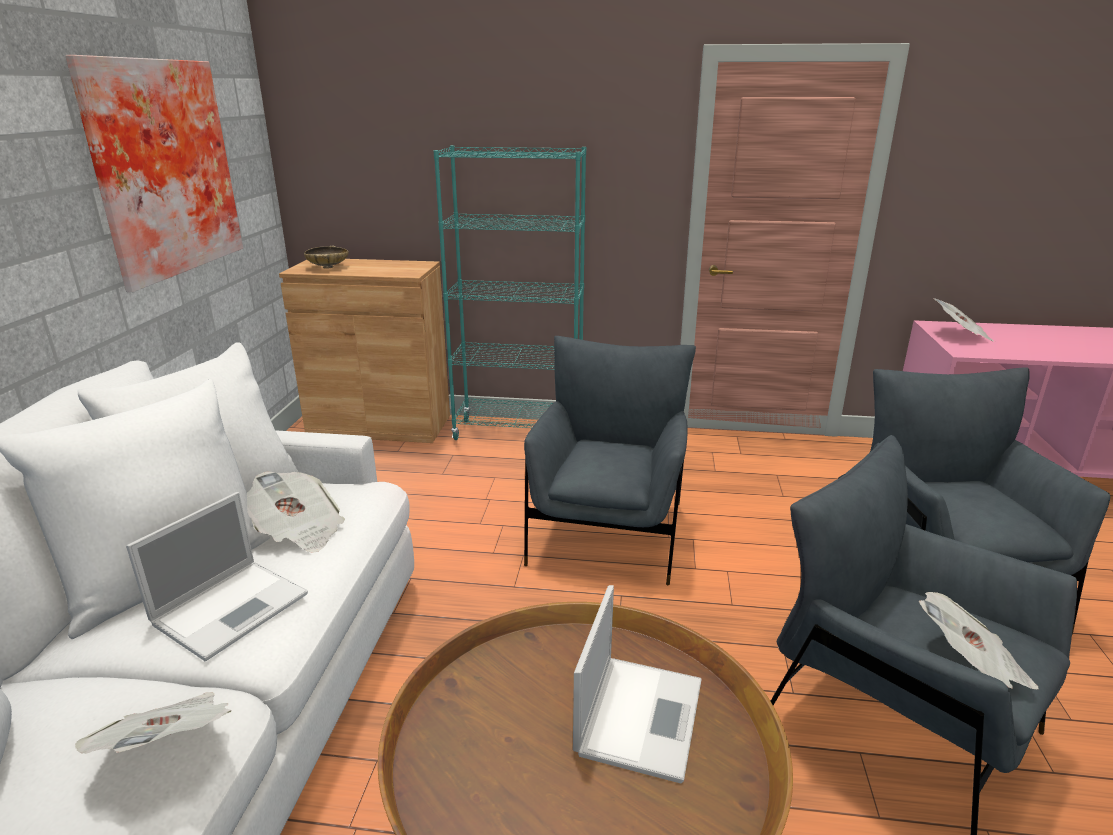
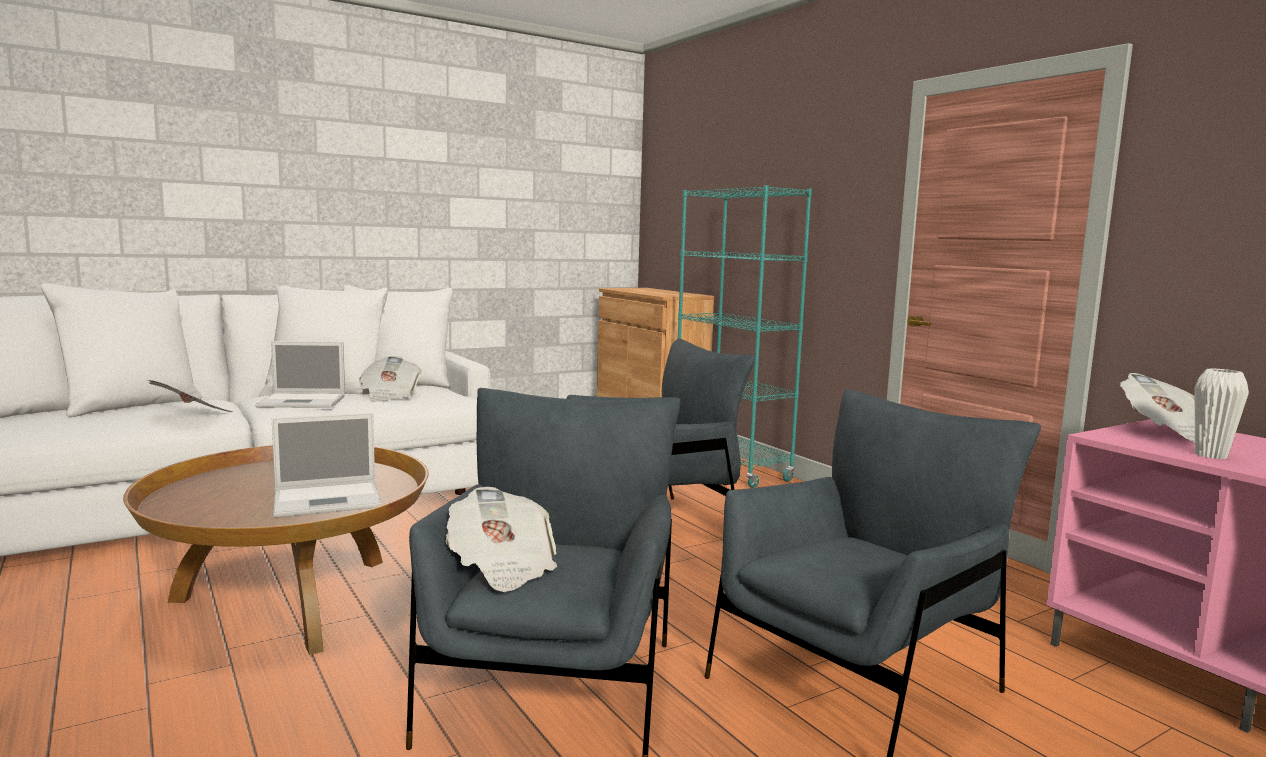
camera: 50 degrees right, 15 degrees down
(160, 169) = (510, 195): picture -> none
(328, 267) = (634, 289): beige bowl -> none
(1021, 350) = (1211, 455): none -> white vase

